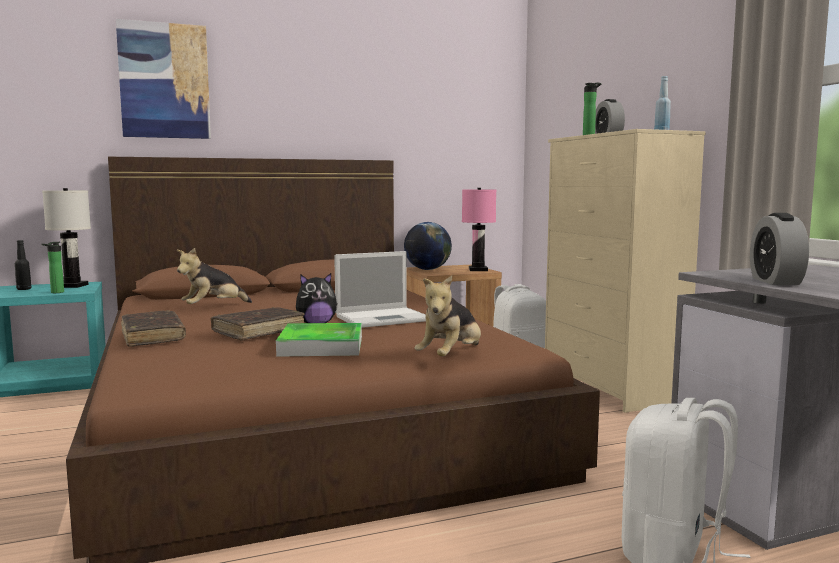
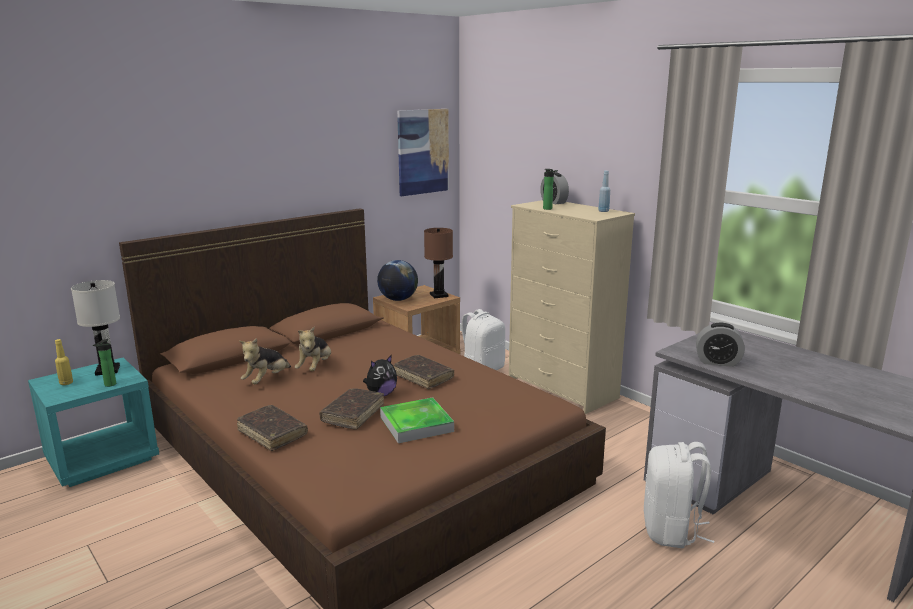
camera: 20 degrees left, 10 degrees up
(24, 289) = (66, 383): black bottle -> yellow bottle
(164, 81) = (162, 162): picture -> picture (423, 151)
(384, 318) = (423, 377): laptop -> brown book
(451, 357) = (515, 422): plush toy -> plush toy (315, 367)
(478, 270) = (439, 295): pink table lamp -> brown table lamp
(775, 281) = (717, 362): alarm clock -> alarm clock turned 60 degrees counterclockwise

